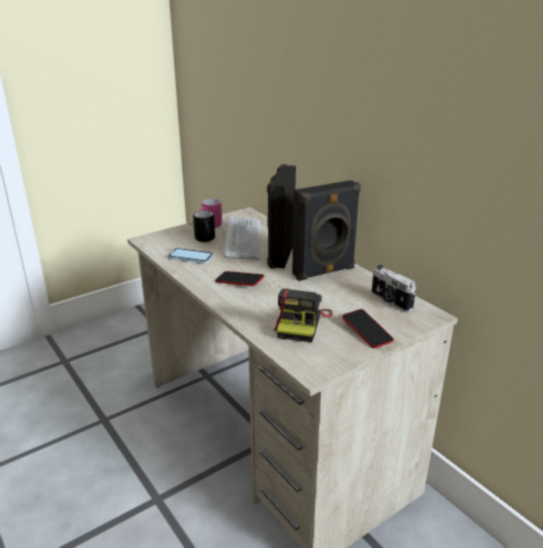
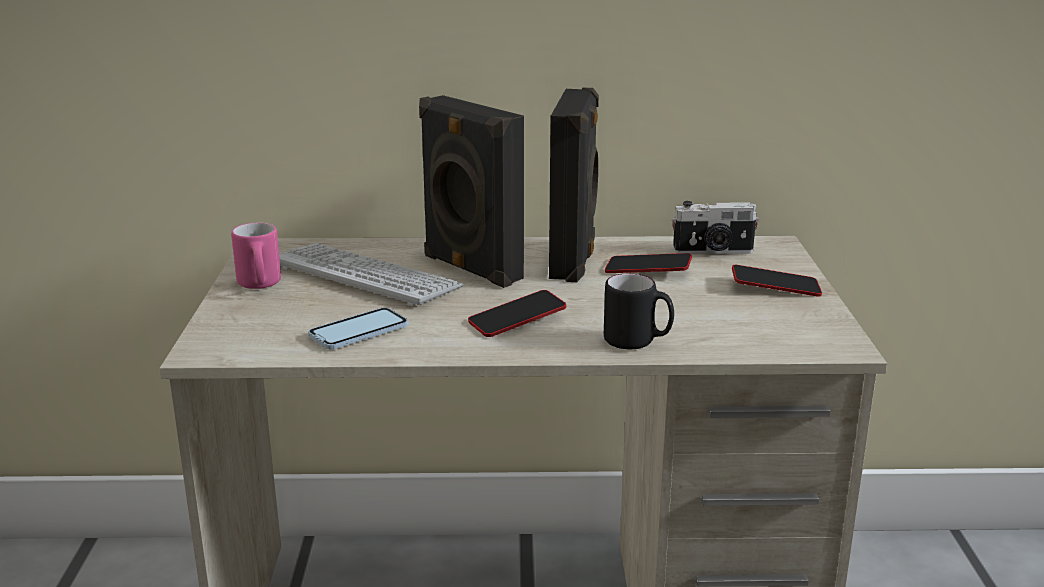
camera: 55 degrees left, 5 degrees down
(205, 240) = (312, 303): black mug -> black mug (637, 342)
(301, 323) = (707, 316): camera -> none
(338, 292) = (648, 270): none -> phone

